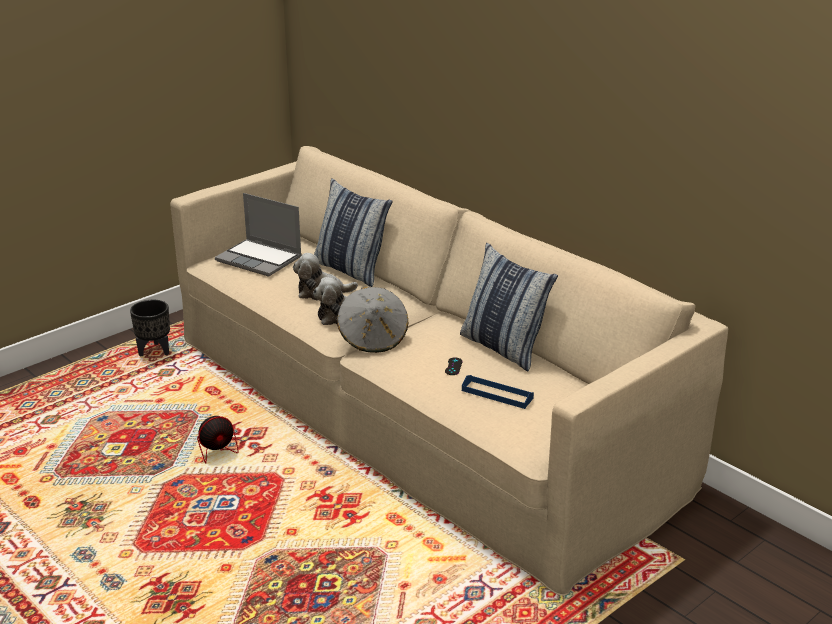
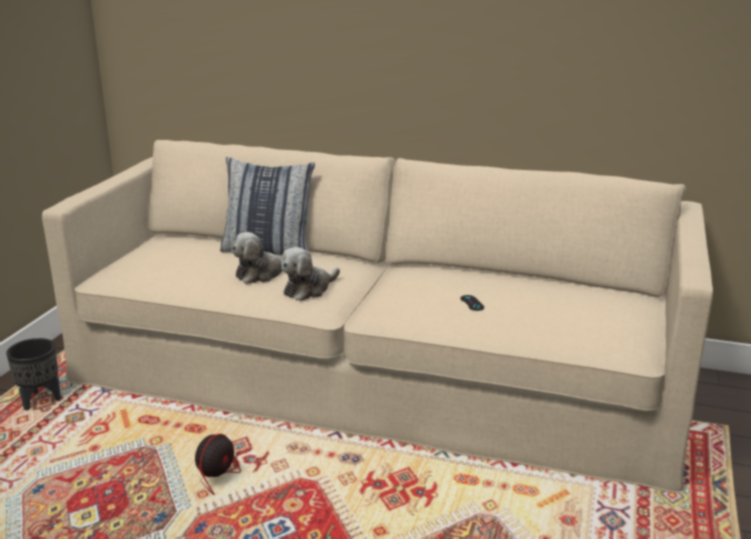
camera: 30 degrees left, 5 degrees down
(260, 259) = (161, 261): laptop -> none
(373, 339) = (365, 300): grey hat -> none
(497, 394) = (541, 314): blue tray -> none
(503, 348) = (493, 278): pillow -> none

